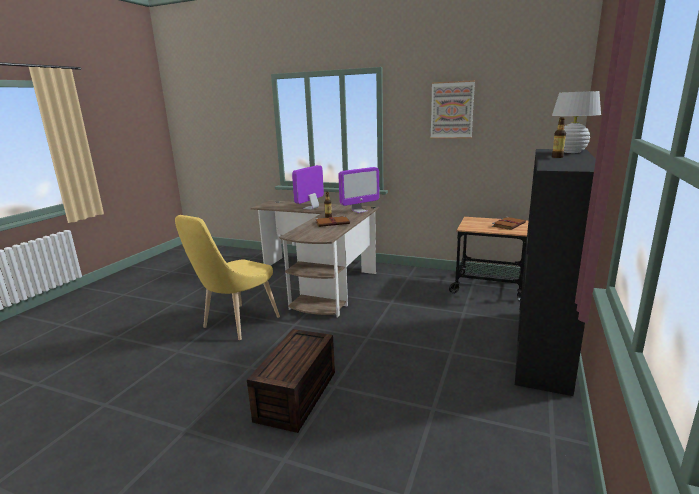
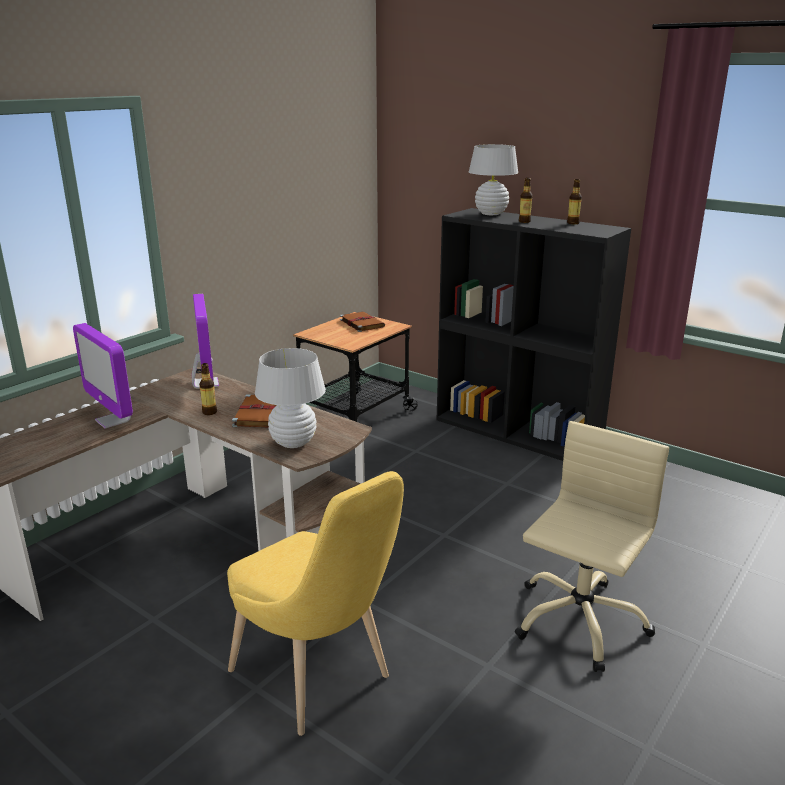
camera: 75 degrees left, 5 degrees up
(297, 396) = (578, 620): brown storage box -> beige office chair
(305, 232) = (293, 442): none -> white table lamp
(452, 110) = (253, 172): picture -> none
(584, 163) = (573, 223): none -> bottle

